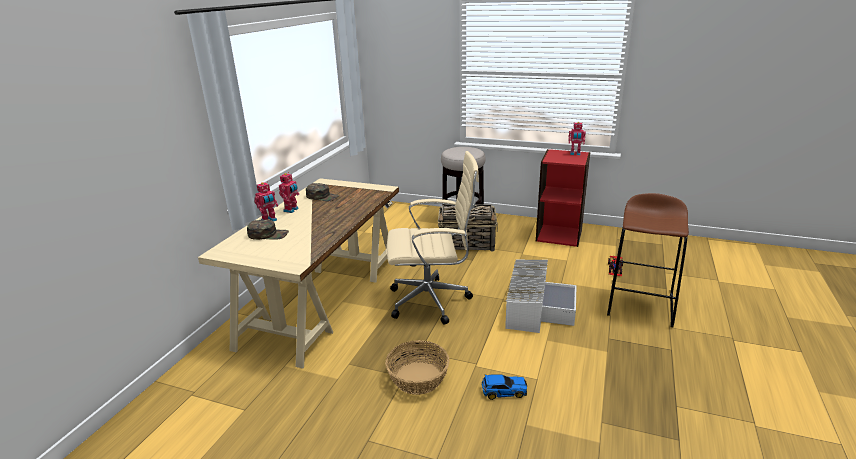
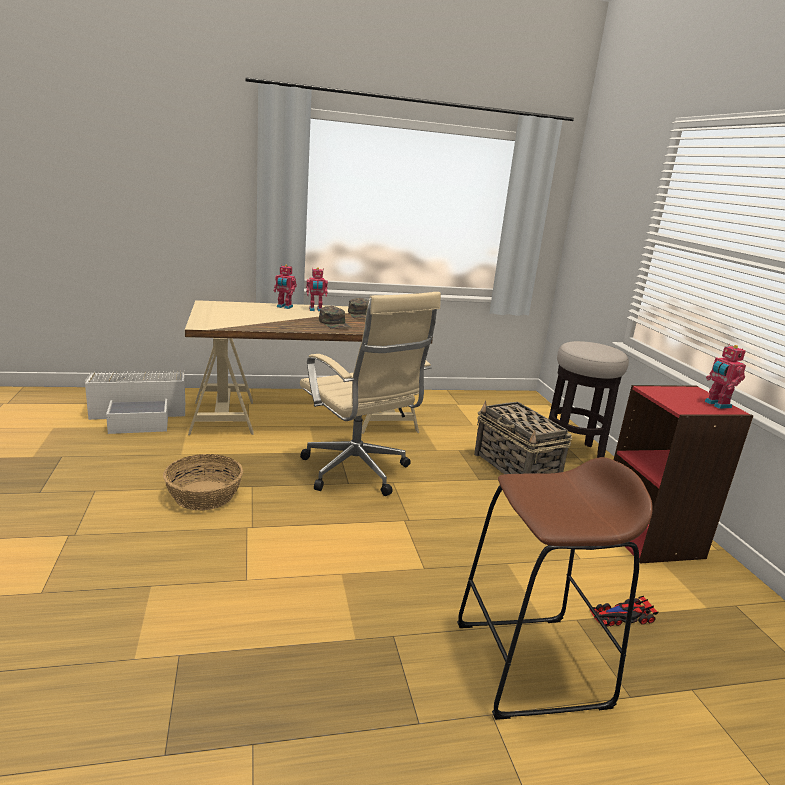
camera: 55 degrees right, 5 degrees down
(268, 234) = (255, 310): green cap -> green cap (335, 324)
(503, 391) = (209, 556): toy car -> none
(536, 307) = (414, 551): white storage box -> white storage box (140, 415)

